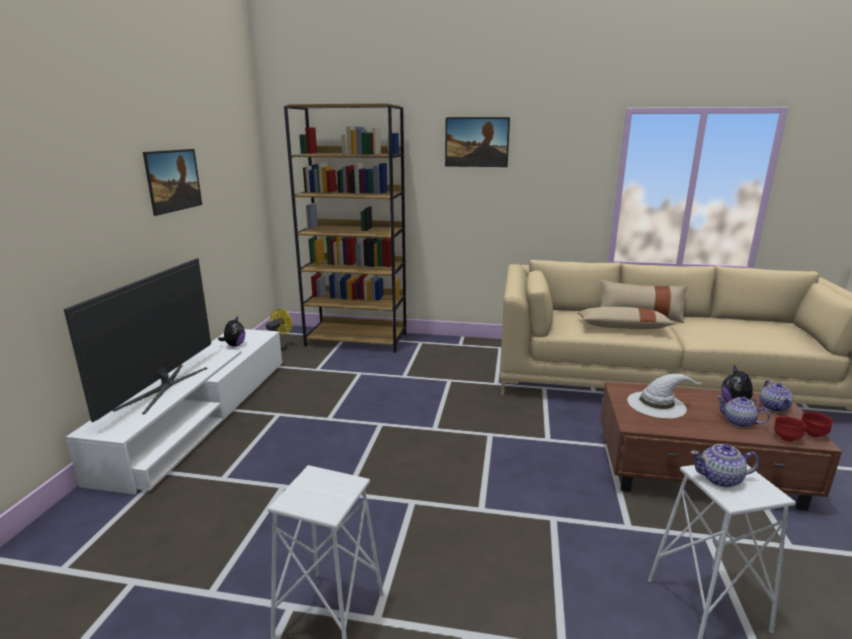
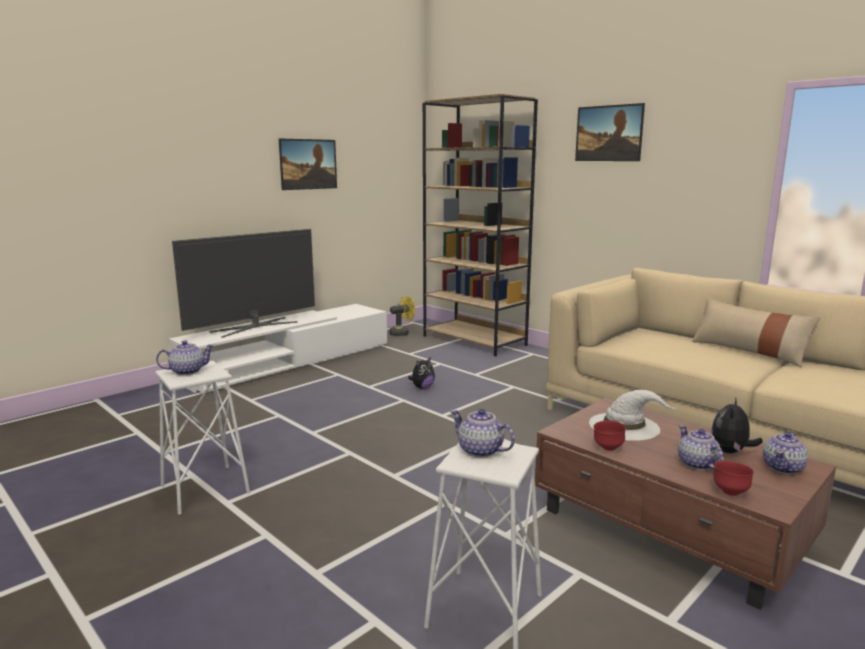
camera: 35 degrees right, 5 degrees down
(234, 345) = (340, 314): plush toy -> plush toy (422, 387)
(311, 493) = (187, 371): none -> teapot
(623, 327) = (697, 355): beige pillow -> none
(812, 435) = (780, 501): red bowl -> red bowl (607, 448)

